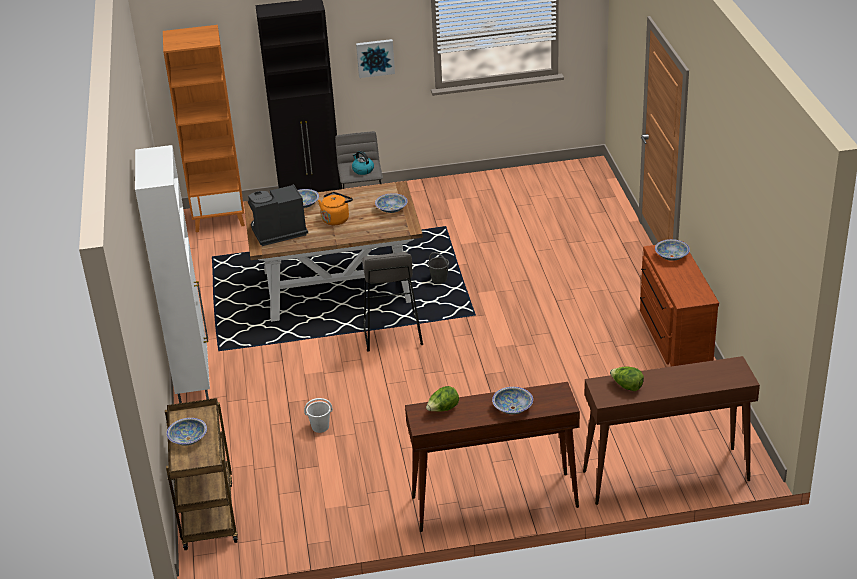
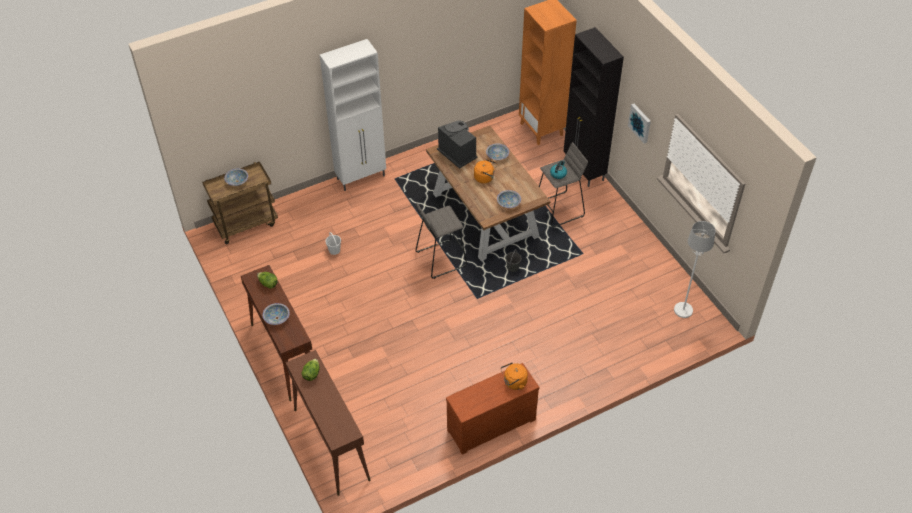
camera: 70 degrees right, 15 degrees up
(562, 180) = (683, 310): none -> white floor lamp
(671, 256) = (514, 383): bowl -> orange kettle

